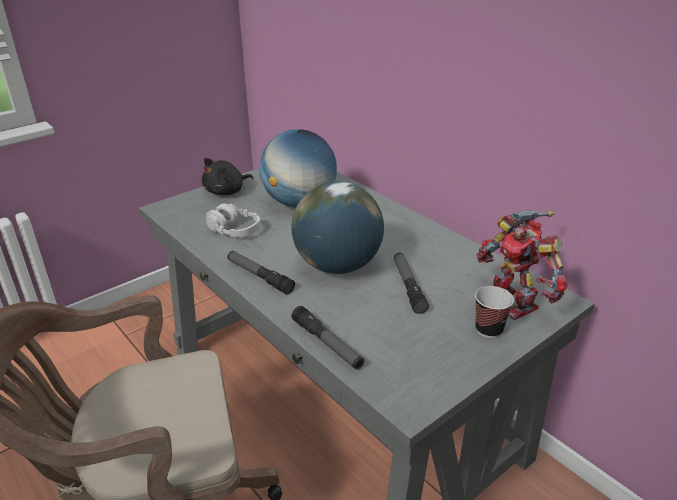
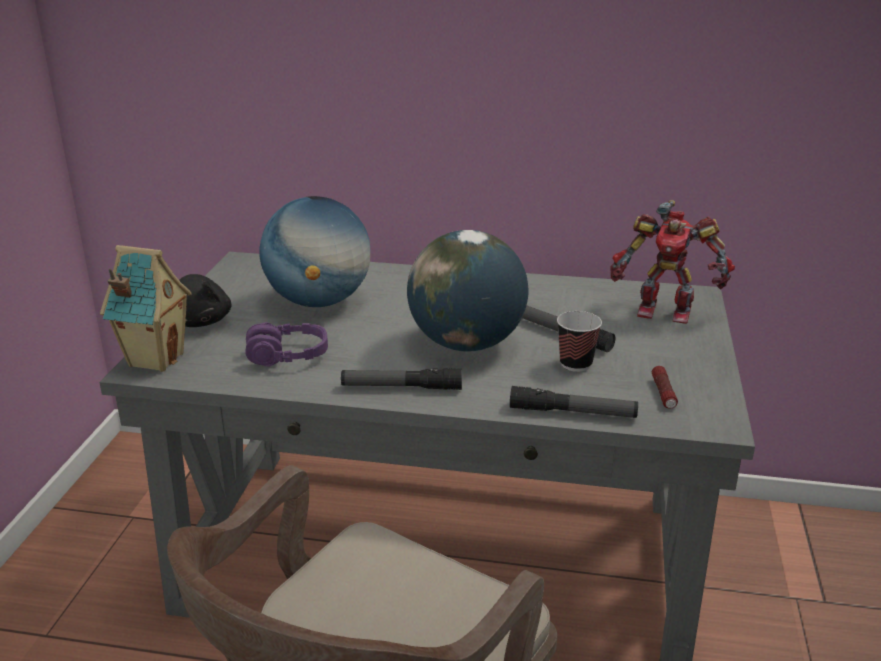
camera: 40 degrees left, 5 degrees down
(176, 205) = (155, 359): none -> toy house
(234, 230) = (288, 356): grey headphones -> purple headphones
(408, 363) = (663, 393): none -> flashlight
(489, 329) = (681, 339): cup -> cup (576, 364)

